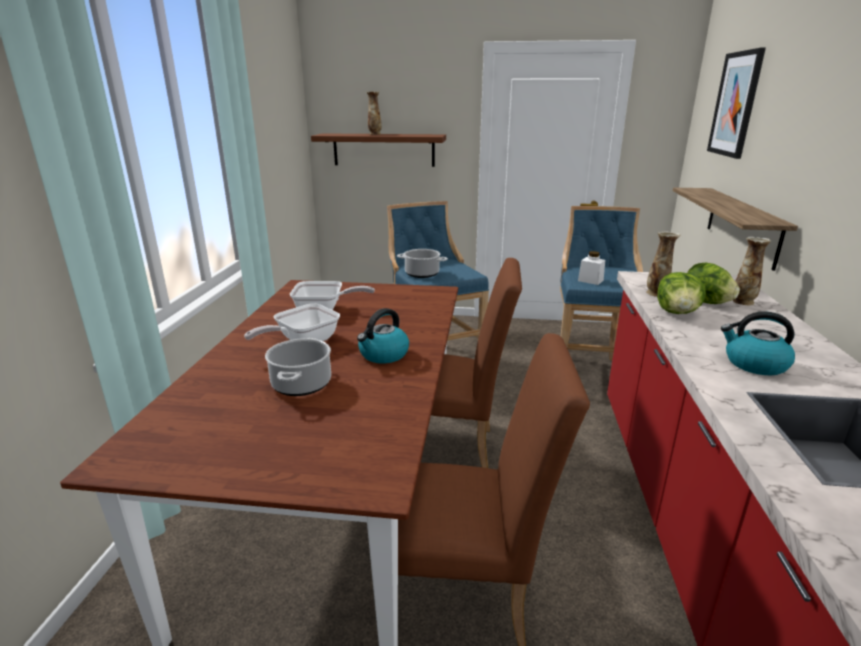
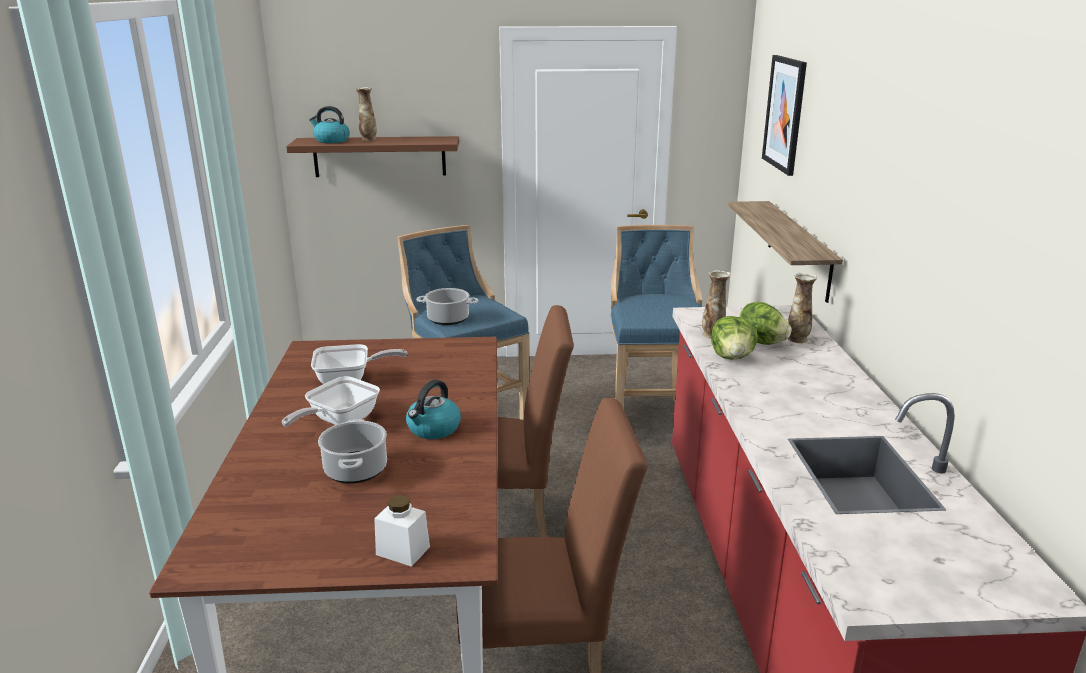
camera: 10 degrees left, 0 degrees up
(590, 280) = (644, 315): white jar -> white jar (403, 550)
(754, 364) = (798, 409): kettle -> kettle (331, 140)

